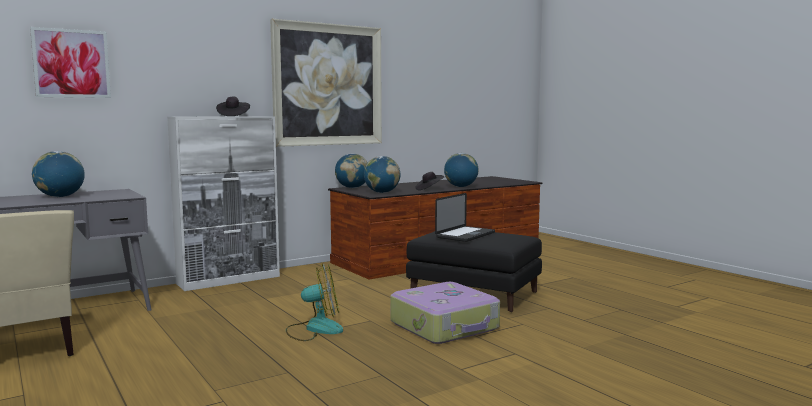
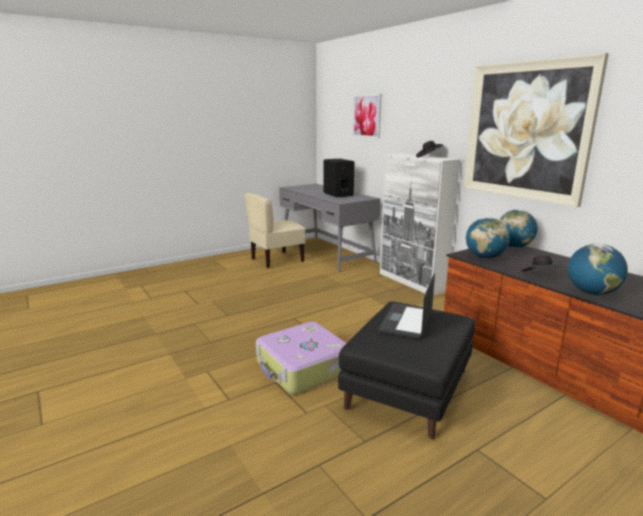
camera: 90 degrees right, 10 degrees up
(60, 197) = (338, 194): globe -> black speaker
(315, 329) = (300, 317): fan -> none
(465, 235) = (406, 322): laptop -> laptop turned 75 degrees clockwise

